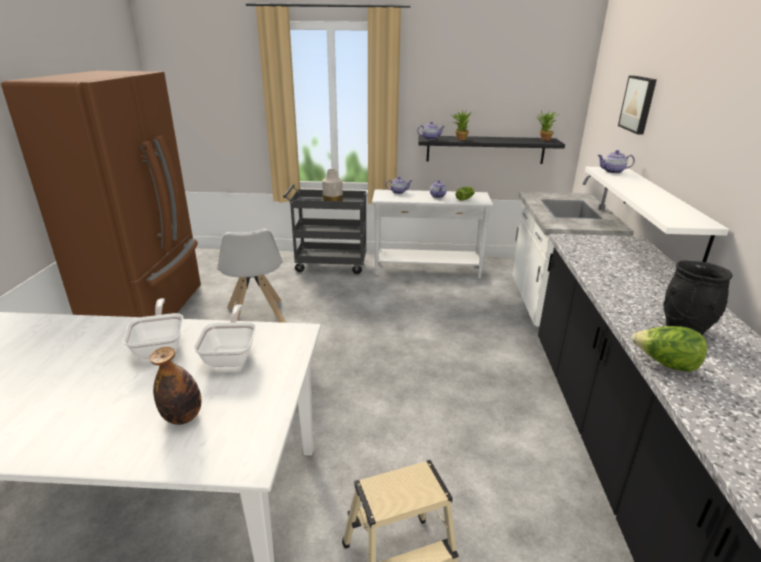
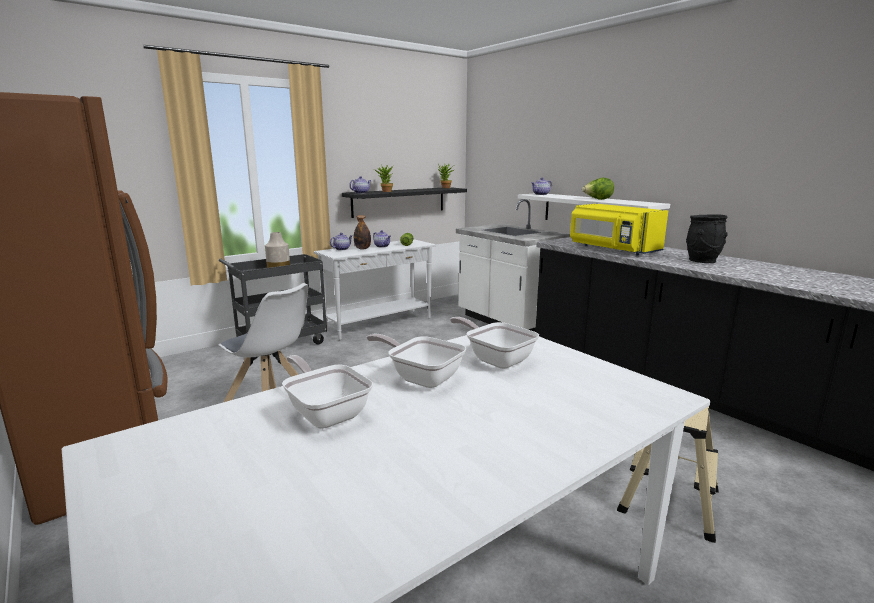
camera: 40 degrees left, 10 degrees down
(71, 346) = (325, 413): none -> frying pan
(183, 417) = (567, 400): bottle -> bottle (362, 248)
(608, 270) = (612, 249): none -> yellow microwave
(639, 104) = (538, 145): picture -> none
(664, 364) = (732, 273): lettuce -> lettuce (597, 199)

